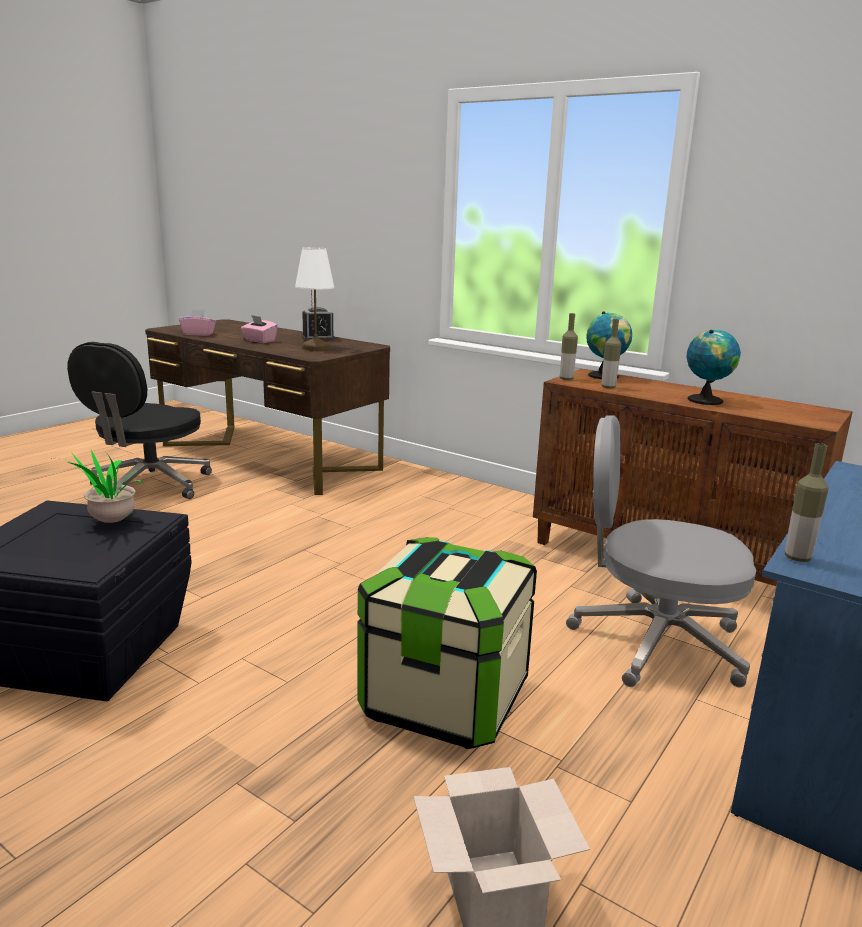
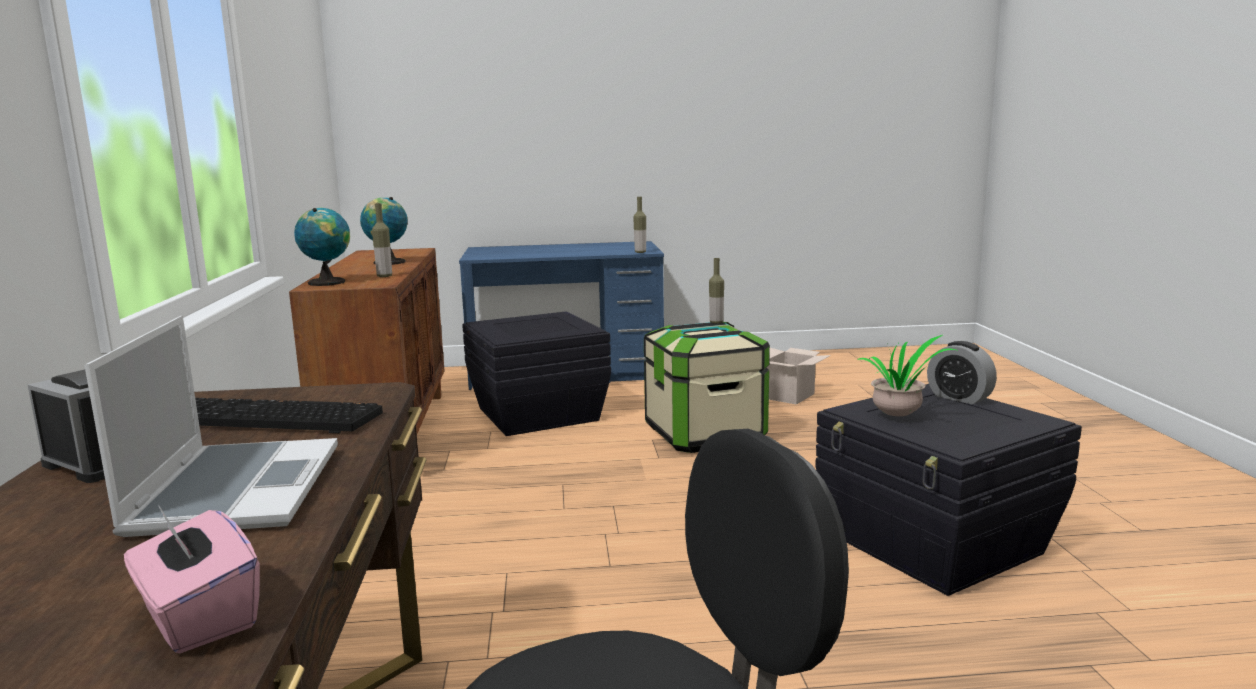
camera: 130 degrees left, 5 degrees down
(58, 563) = (959, 398): none -> alarm clock
(259, 341) = (236, 489): pink tissue box -> laptop
(316, 348) = (265, 420): white table lamp -> keyboard
(566, 379) = (368, 285): bottle -> bottle (716, 322)
(654, 642) = (536, 414): grey office chair -> black storage box

